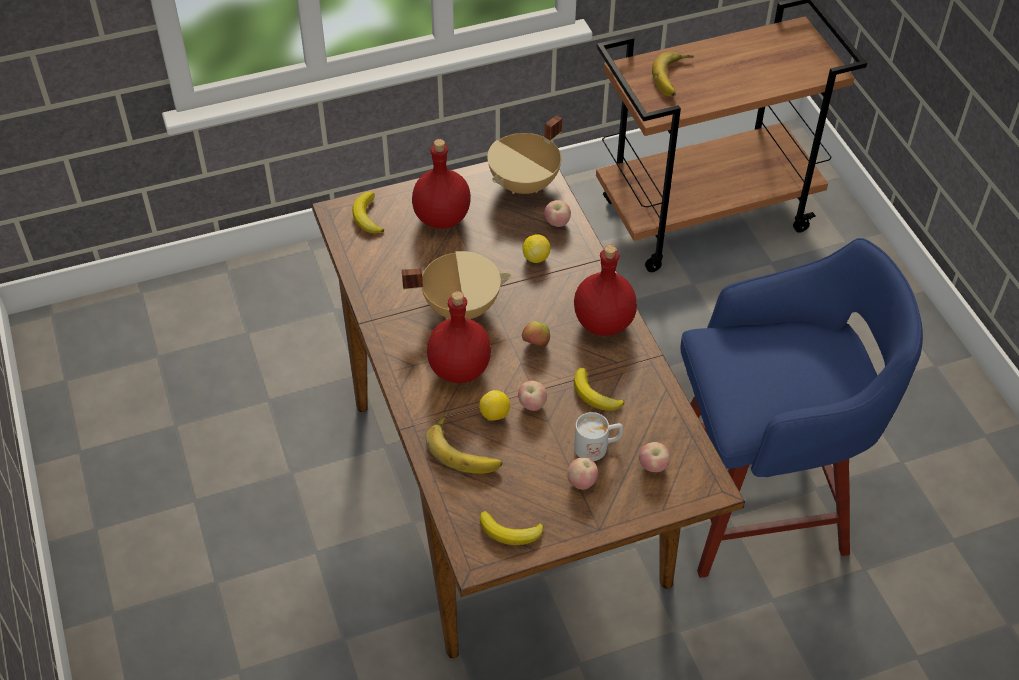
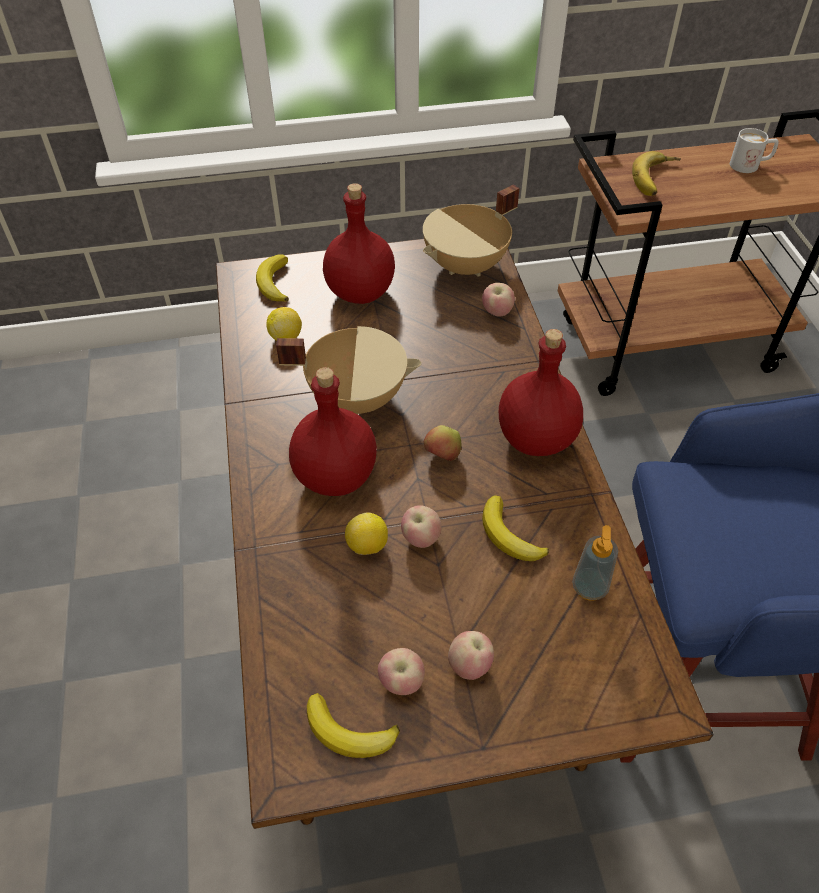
camera: 10 degrees right, 0 degrees up
(466, 448) = (316, 589): banana -> none
(536, 257) = (463, 349): lemon -> lemon (286, 337)
(598, 447) = (502, 613): white mug -> white mug (750, 165)
(653, 466) = (578, 655): apple -> apple (401, 682)
(655, 422) = (589, 587): none -> soap dispenser

